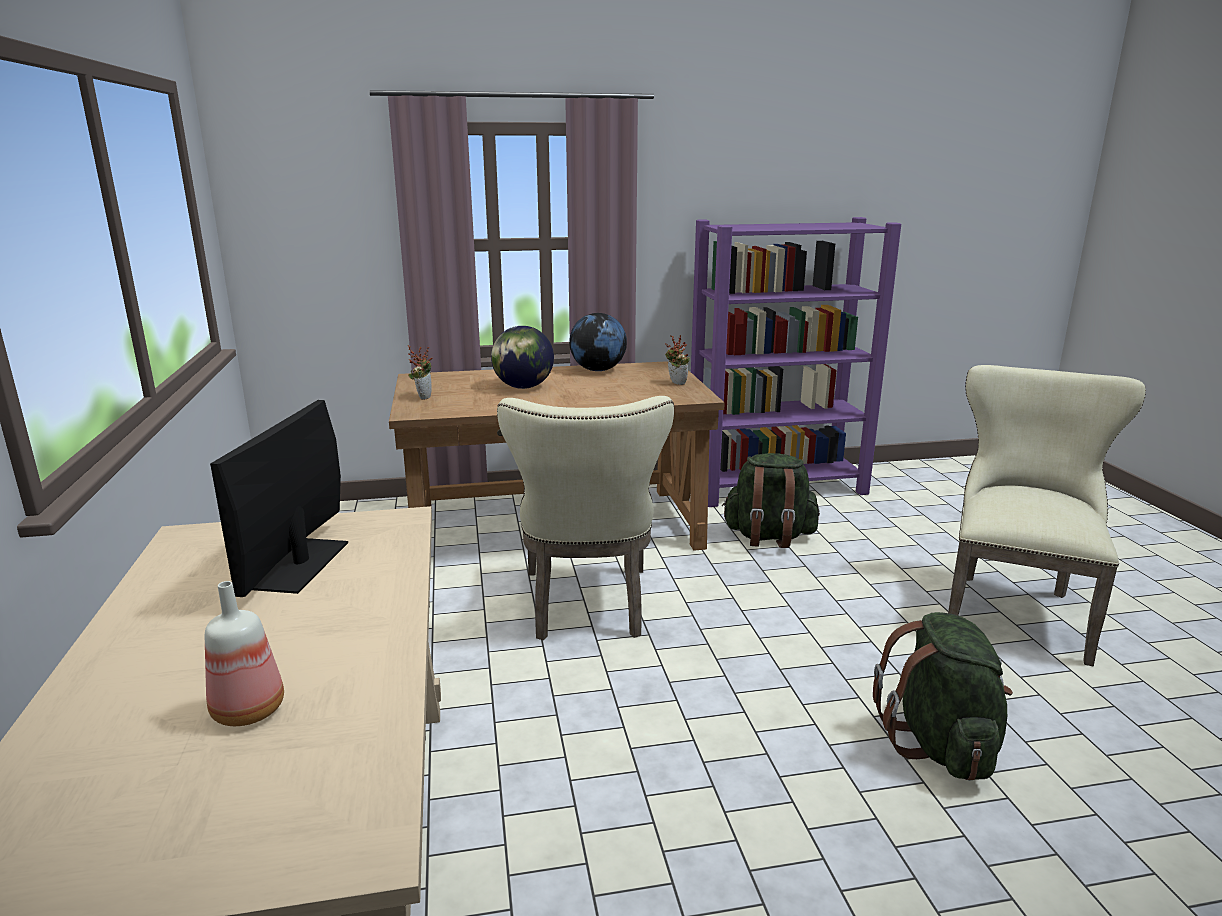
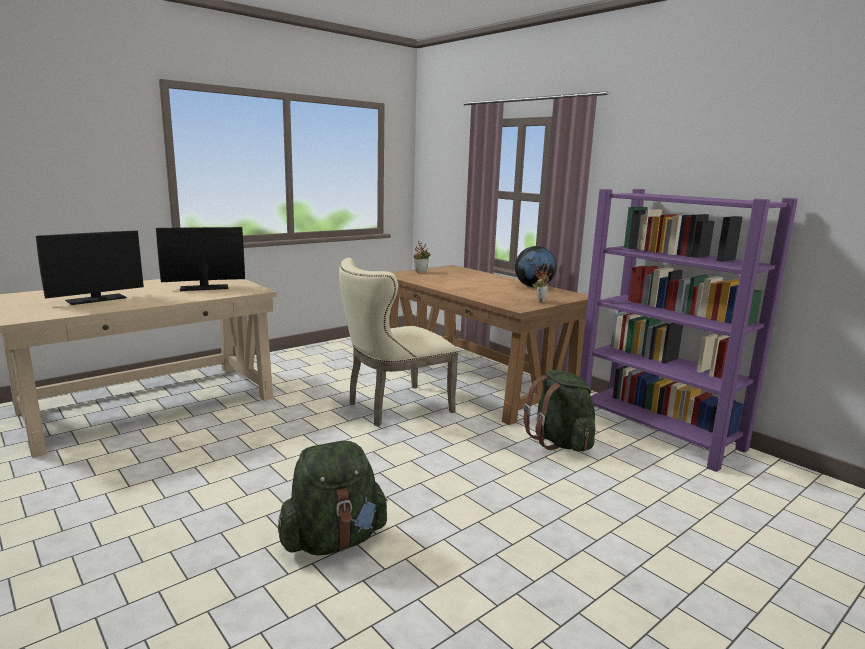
camera: 60 degrees right, 5 degrees down
(247, 710) = (96, 299): bottle -> monitor
(523, 387) = (469, 281): globe -> none
(1013, 610) = (579, 567): beige chair -> none

